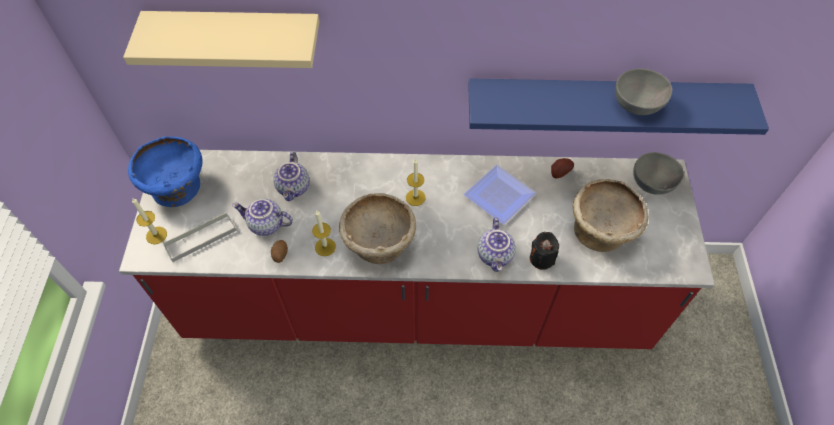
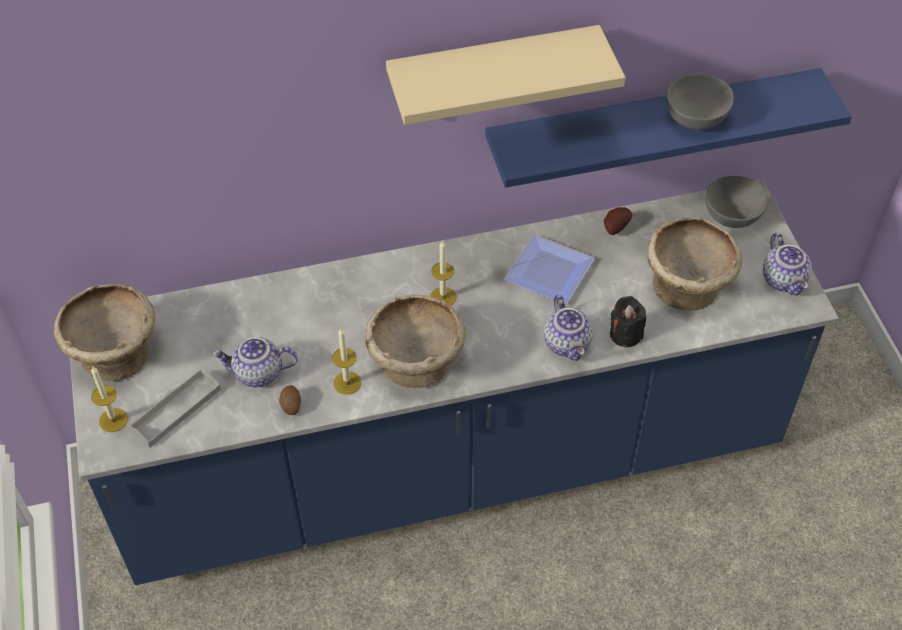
camera: 15 degrees left, 5 degrees down
(176, 185) = (115, 352): blue bowl -> beige bowl
(236, 37) = (190, 131): beige shelf -> beige shelf (493, 73)
(294, 188) = (279, 320): teapot -> teapot (784, 280)
(417, 303) = (452, 463): red counter -> blue counter

